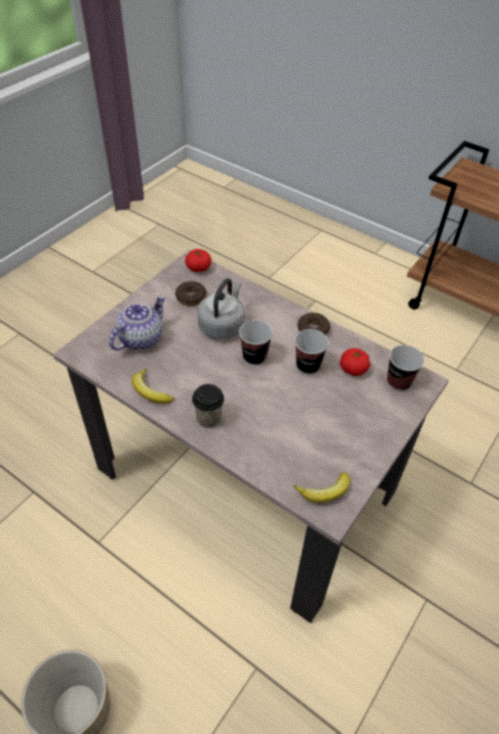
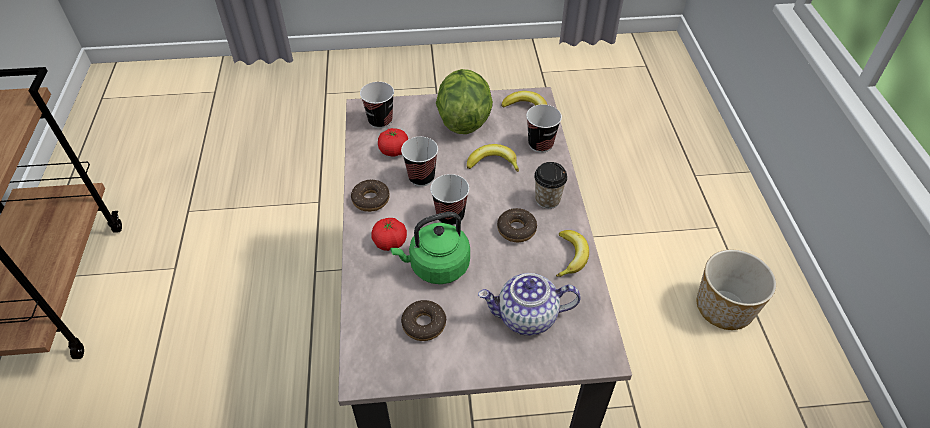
camera: 130 degrees left, 0 degrees up
(198, 268) = (366, 358): tomato -> tomato (390, 242)
(204, 381) = (516, 229): none -> donut
(222, 325) = (436, 266): grey kettle -> green kettle
(268, 463) = (540, 144): none -> cup
(280, 416) = (493, 162): none -> banana
(351, 434) = (463, 119): none -> lettuce

